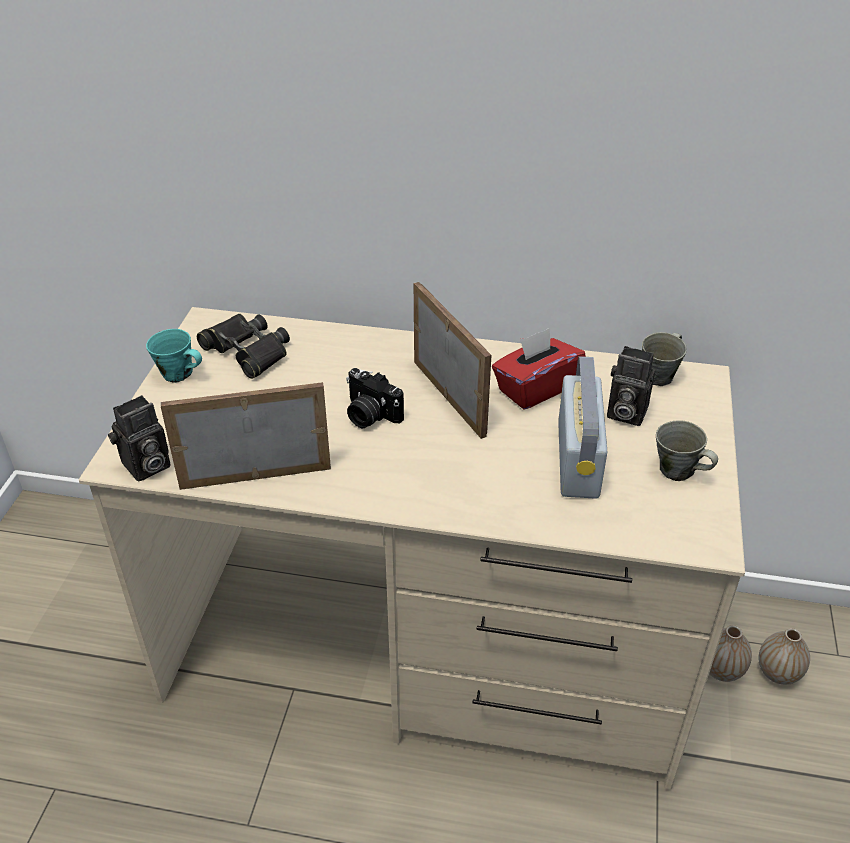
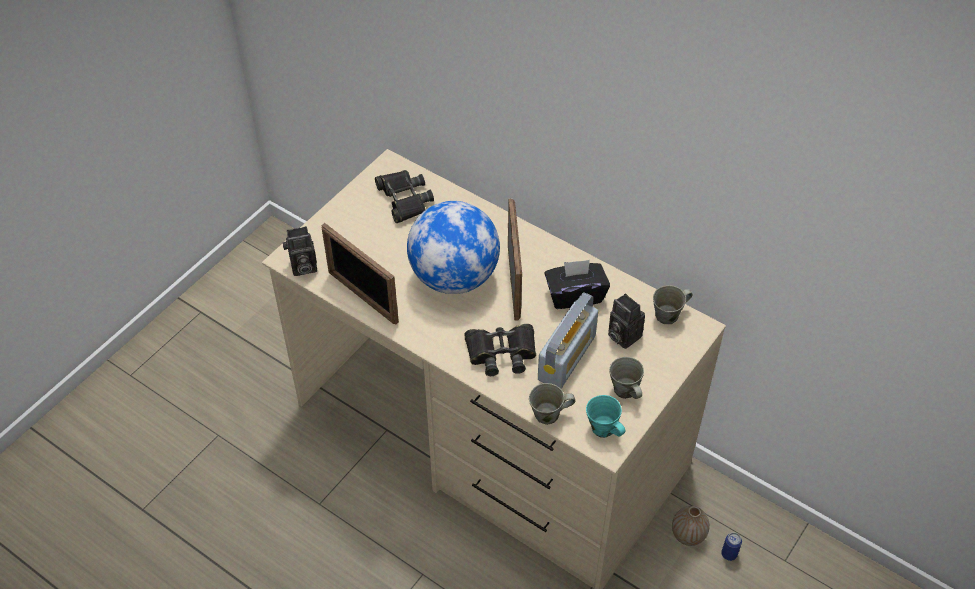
camera: 25 degrees right, 10 degrees up
(179, 374) = (352, 203): turquoise mug -> turquoise mug (604, 429)
(255, 476) = (362, 297): picture frame -> picture frame turned 150 degrees counterclockwise
(369, 415) = (454, 277): camera -> globe
(491, 481) = (501, 353): none -> black binoculars
(535, 388) = (575, 295): red tissue box -> black tissue box
(607, 533) = (548, 415): none -> grey mug
(778, 673) = (729, 554): vase -> can

